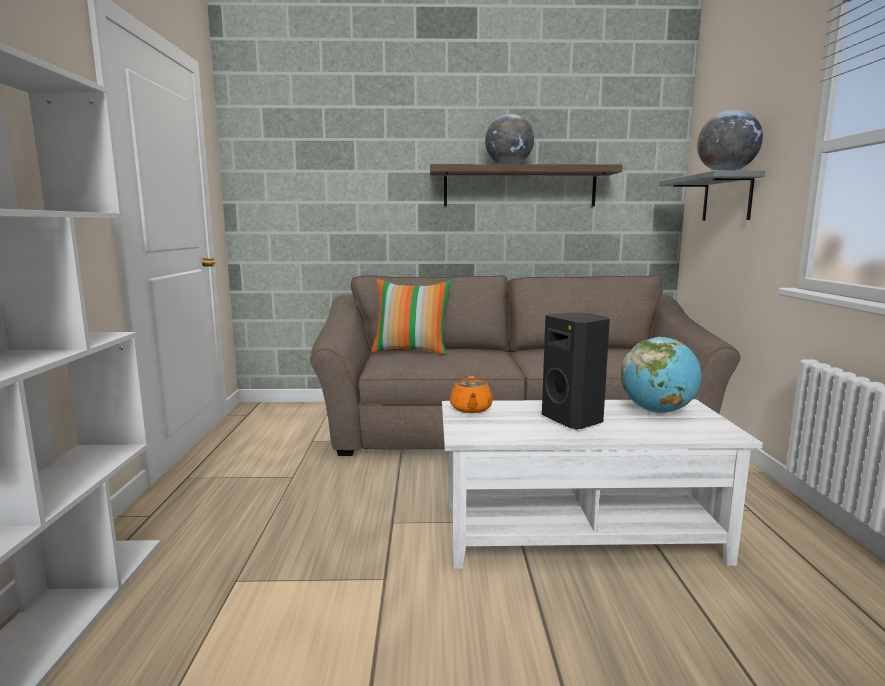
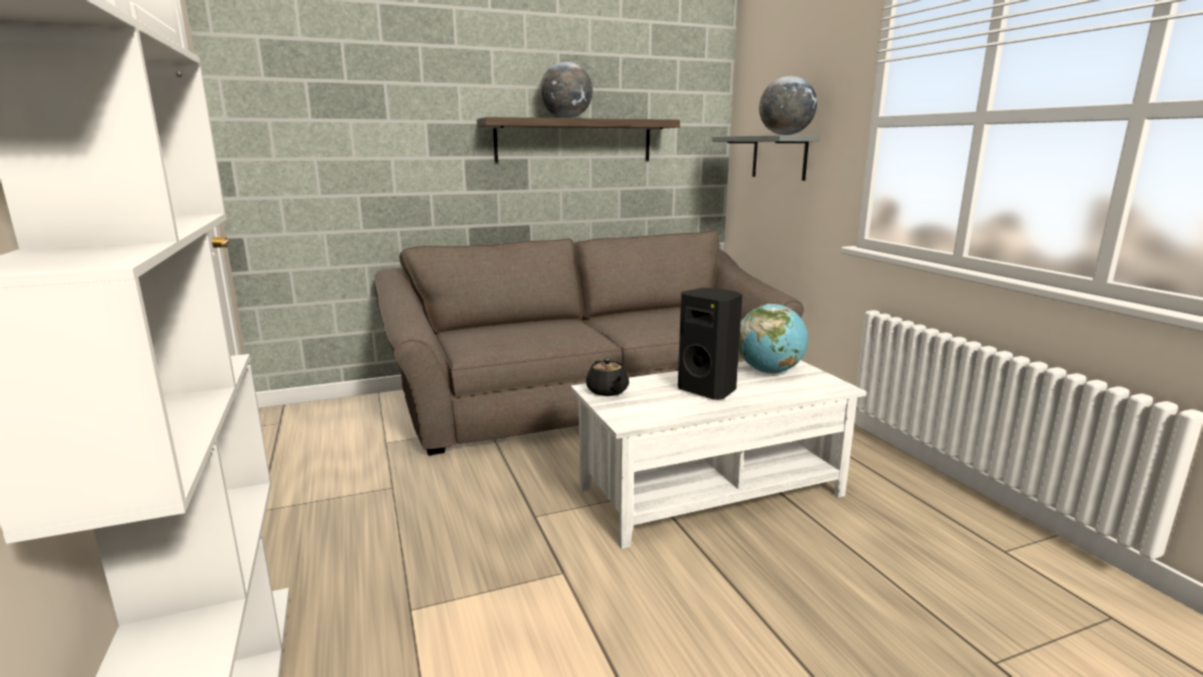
camera: 20 degrees left, 5 degrees up
(411, 351) = (485, 329): pillow -> none
(471, 409) = (607, 391): orange teapot -> black teapot

